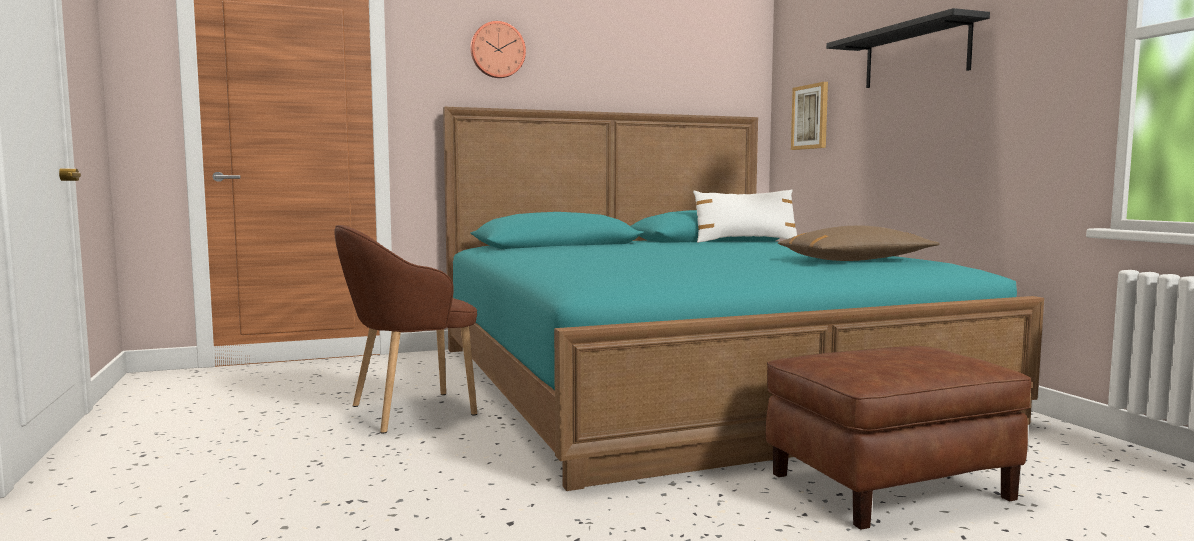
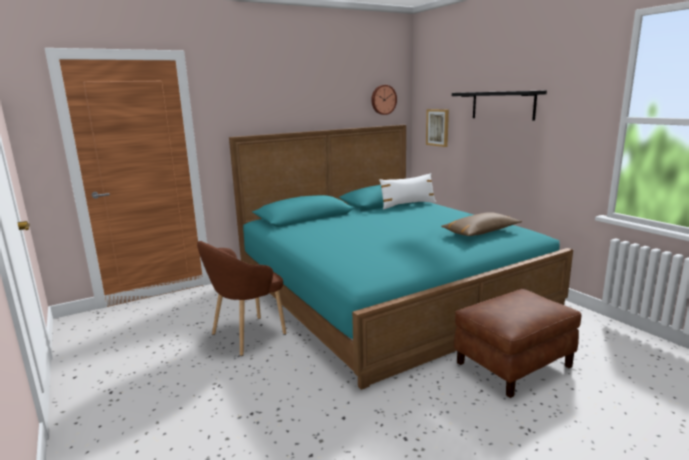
camera: 10 degrees left, 10 degrees up
(497, 50) = (258, 98): wall clock -> wall clock (383, 99)

